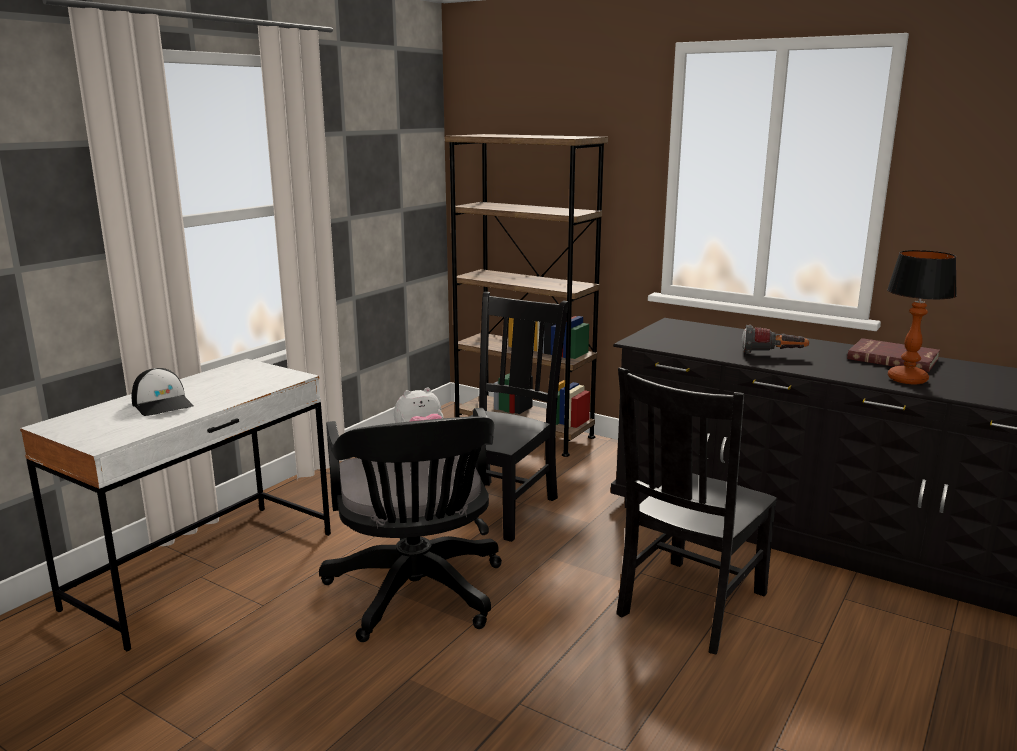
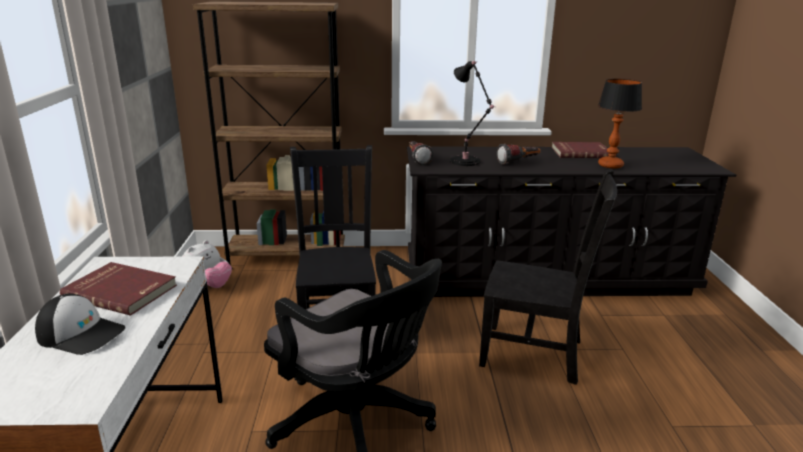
camera: 35 degrees left, 5 degrees up
(227, 384) = (122, 291): none -> red book
(648, 331) = (417, 159): none -> flashlight
(689, 606) = (535, 354): black chair -> black chair turned 75 degrees counterclockwise
(704, 343) = (466, 162): none -> black table lamp

